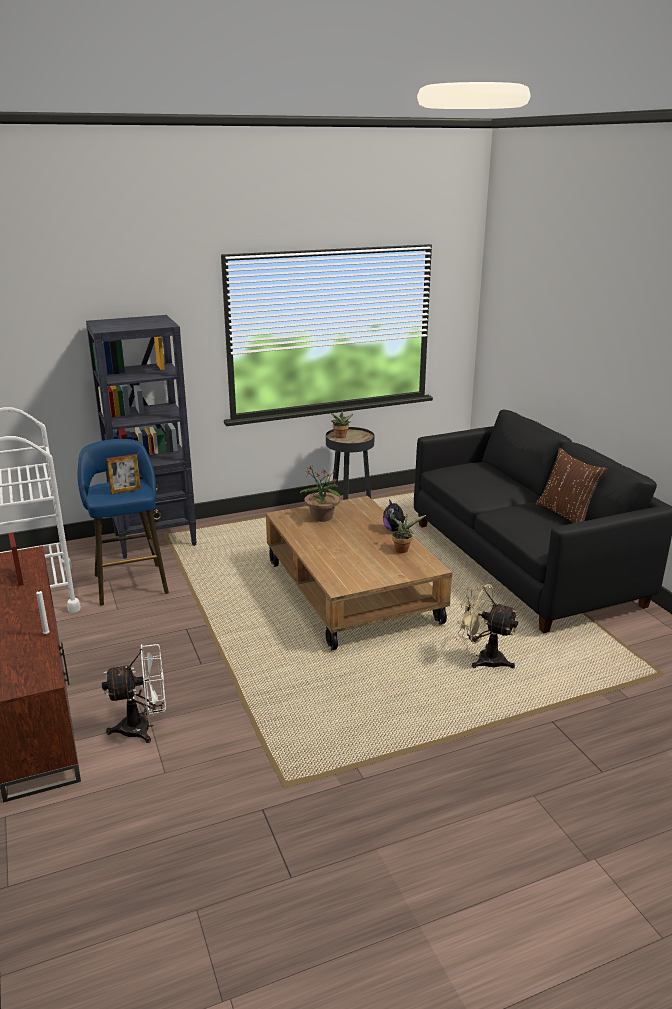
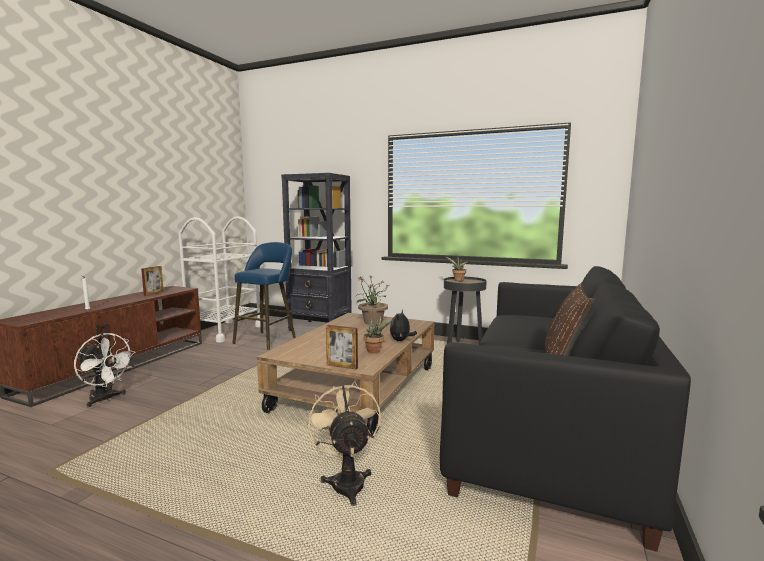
camera: 45 degrees right, 15 degrees down
(125, 491) = (260, 270): picture frame -> picture frame (342, 366)

